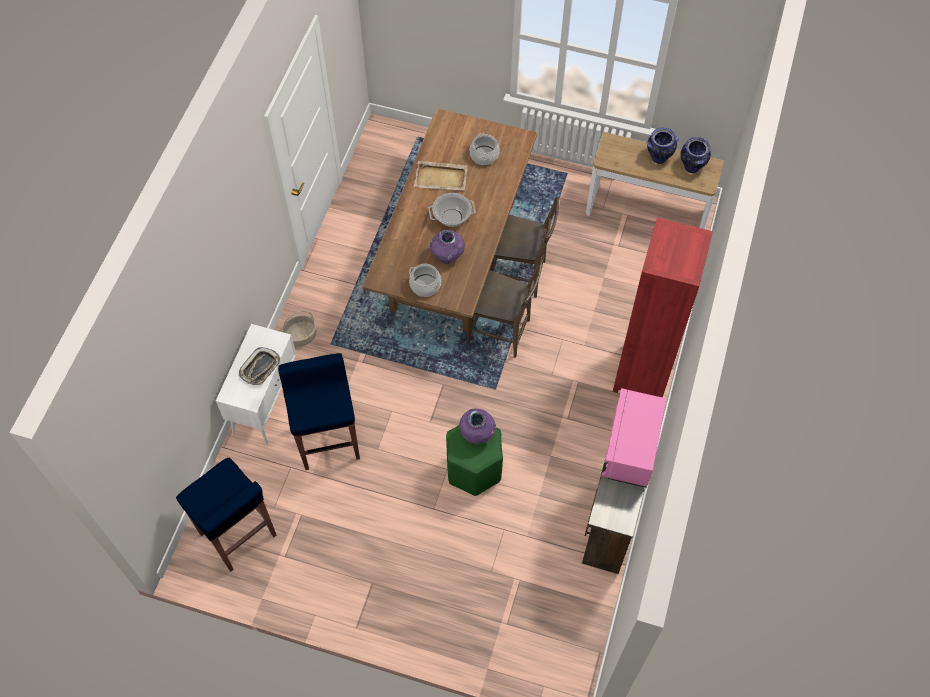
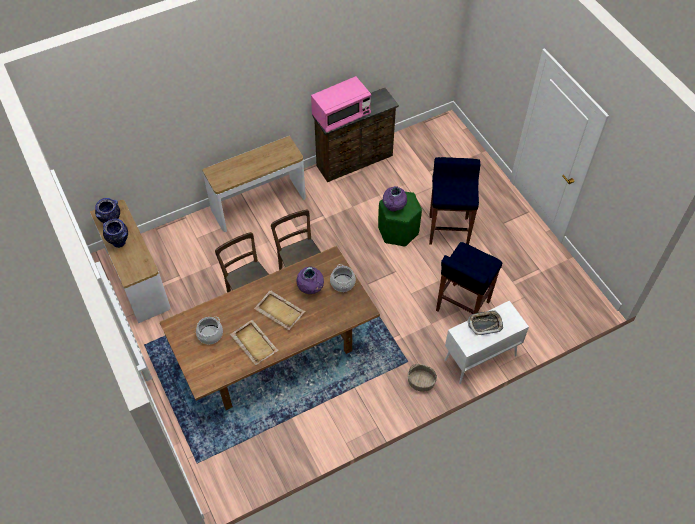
camera: 135 degrees left, 5 degrees down
(238, 535) = (556, 298): blue stool -> blue stool (448, 230)
(452, 217) = (279, 310): cooking pot -> beige tray
(643, 373) = (258, 204): red bookcase -> console table

